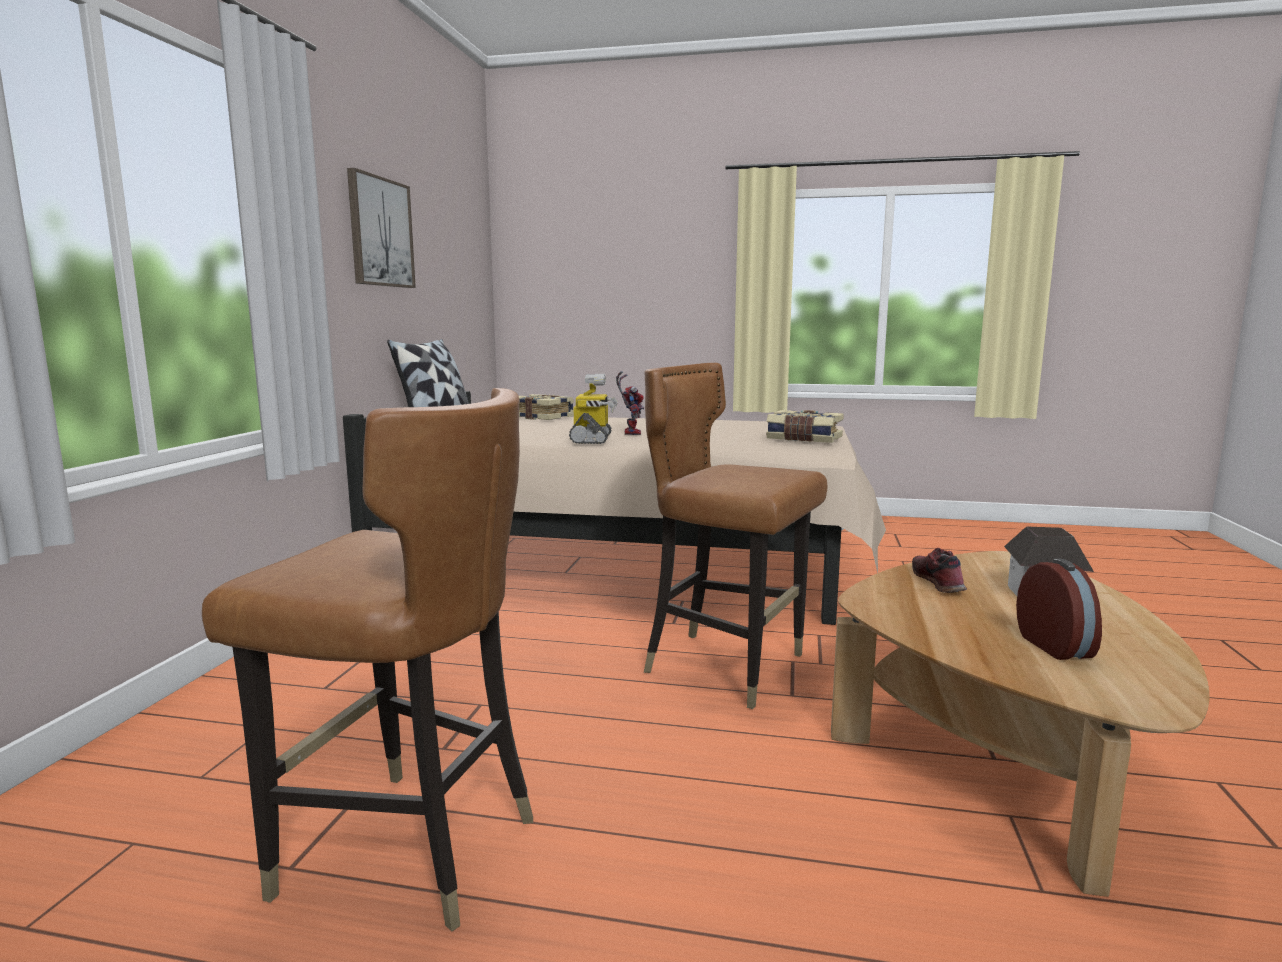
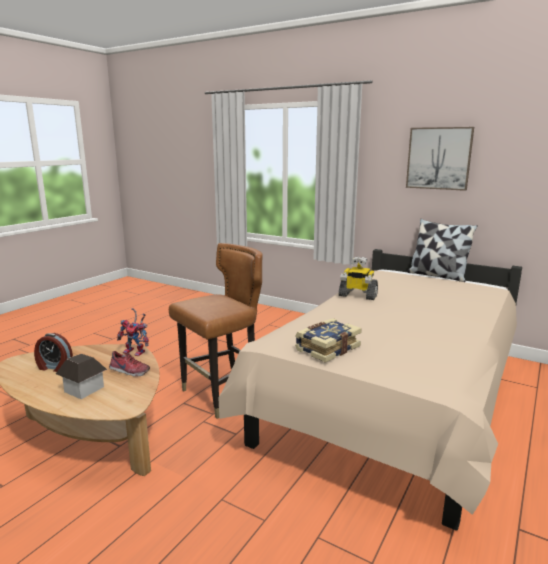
camera: 110 degrees right, 5 degrees up
(407, 849) = (171, 333): brown chair -> none
(542, 417) = (473, 294): book -> none
(630, 433) = (381, 306): toy robot -> toy robot (136, 352)

